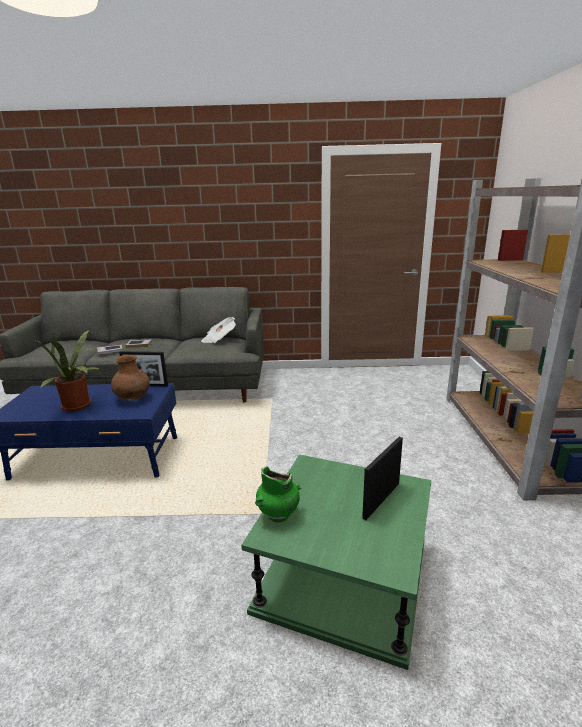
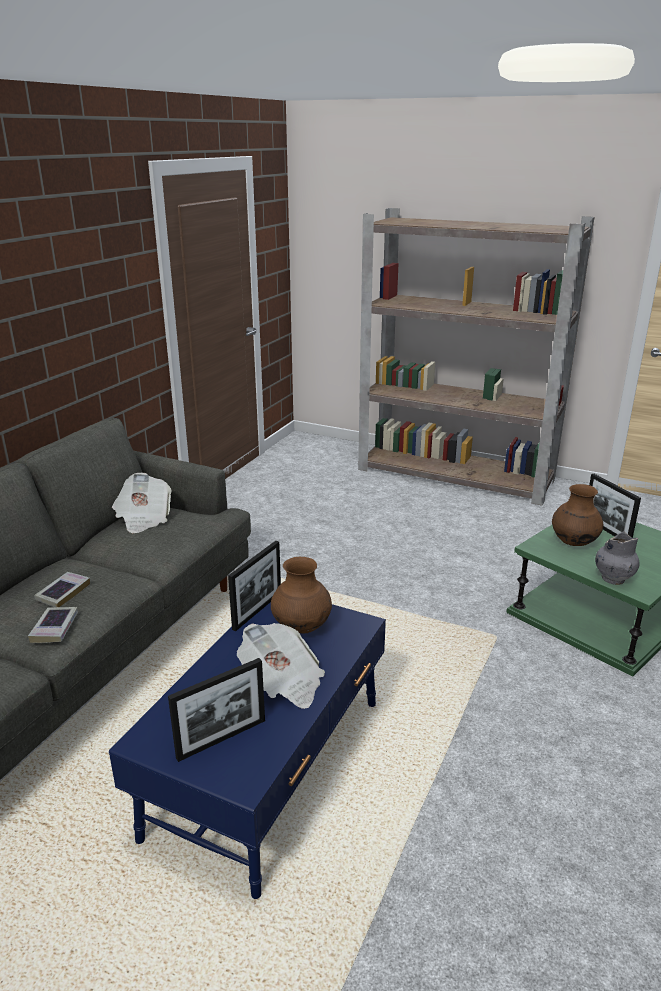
camera: 65 degrees left, 5 degrees up
(34, 403) = (221, 739): none -> picture frame
(79, 406) = (282, 682): potted plant -> newspaper
(279, 514) = (612, 579): green vase -> grey vase
(335, 482) = (573, 542): none -> brown vase

